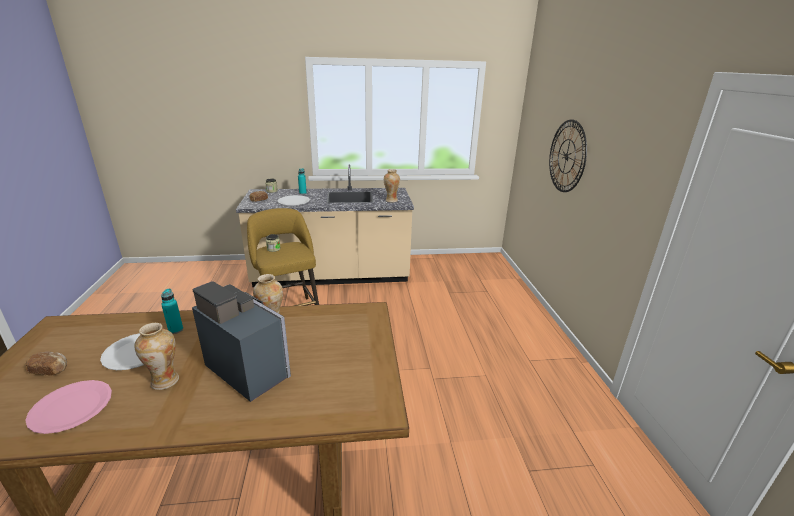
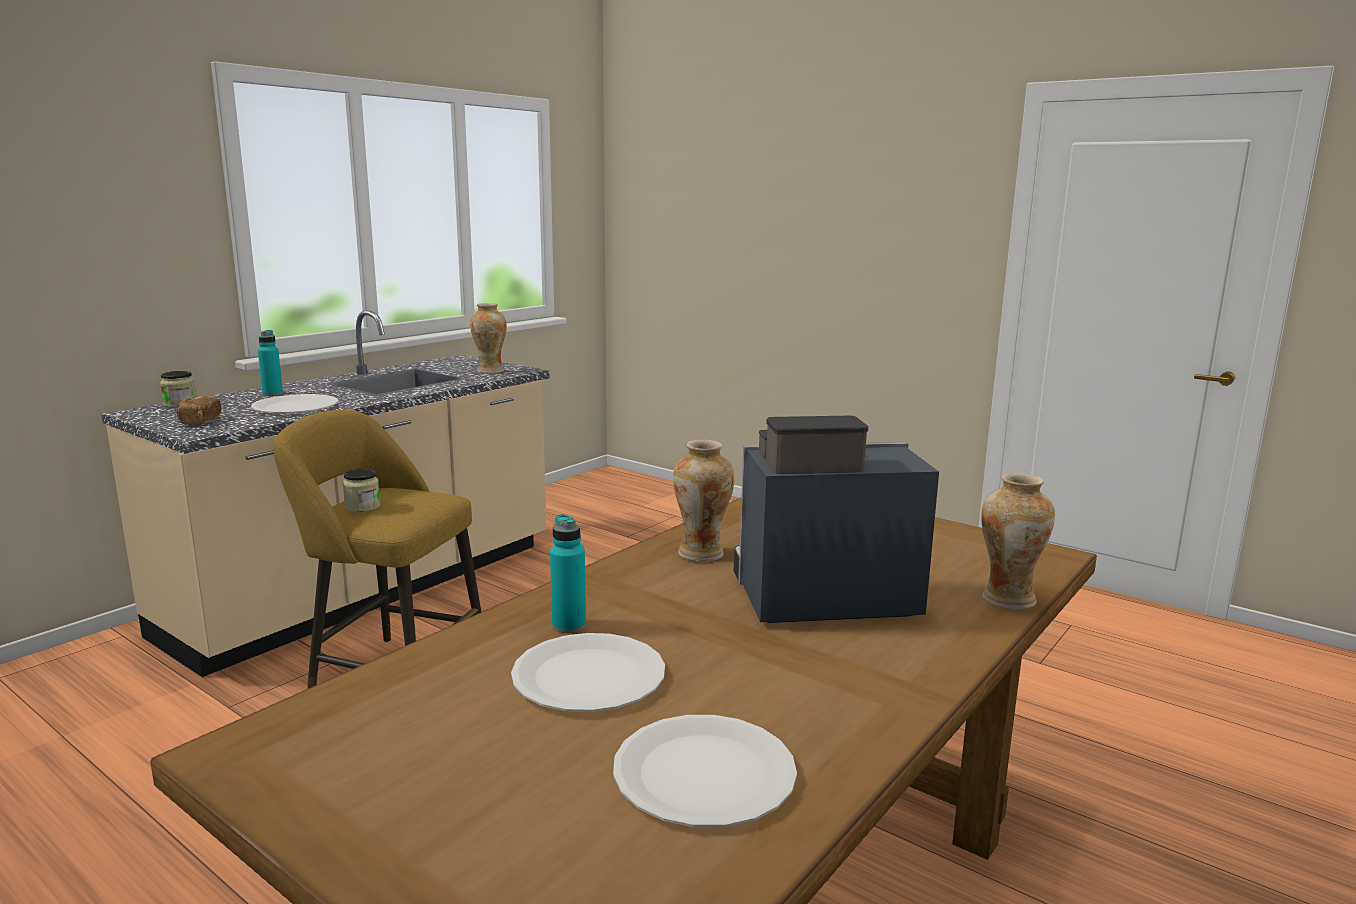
camera: 45 degrees left, 10 degrees down
(50, 370) = (488, 781): bread -> none
(71, 407) = (703, 773): pink plate -> white plate
(165, 381) = (749, 668): vase -> vase (1008, 599)
(566, 156) = (765, 241): wall clock -> none

